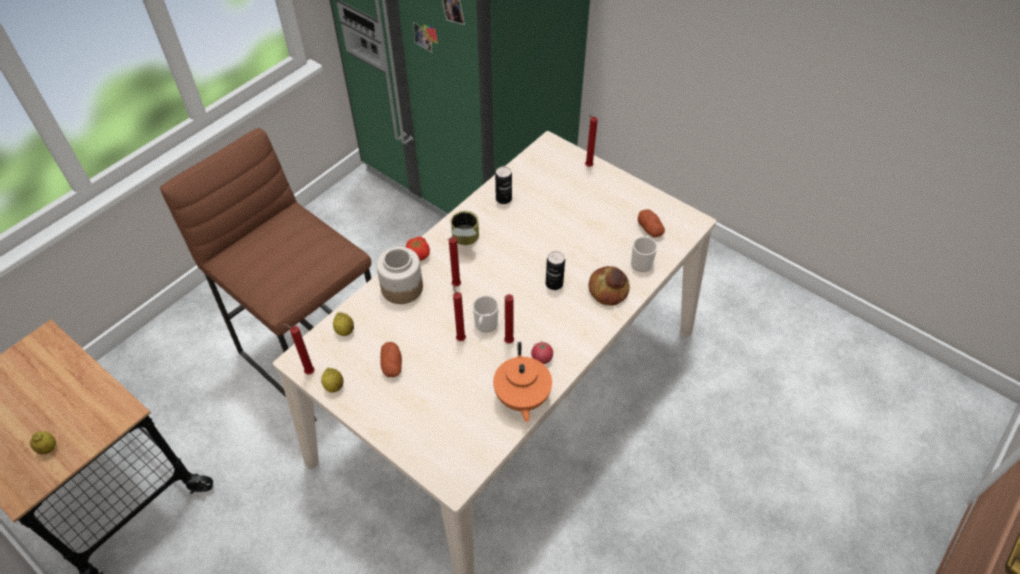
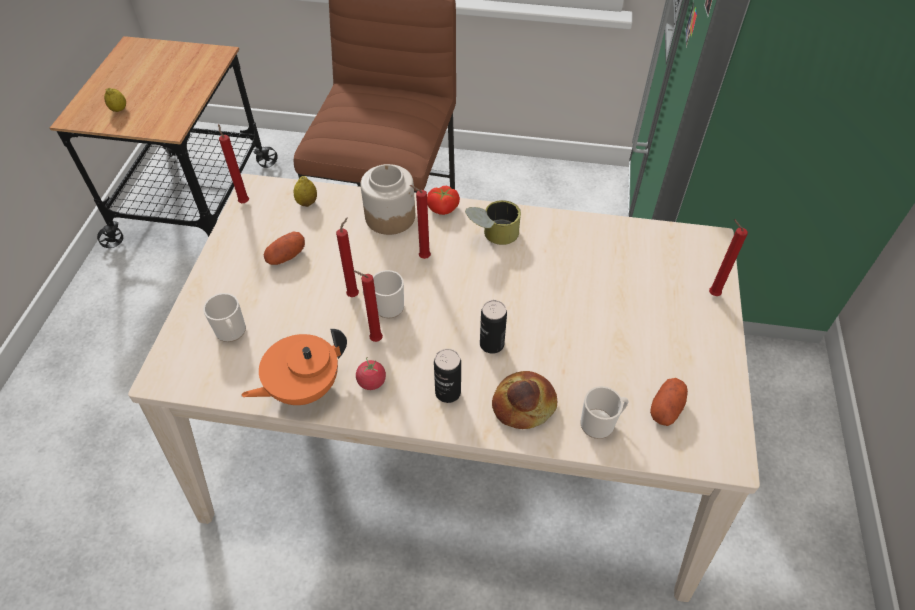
camera: 60 degrees right, 0 degrees up
(334, 387) = (236, 227): lemon -> none
(443, 424) = (232, 333): none -> mug
(503, 199) = (583, 239): can -> can (448, 392)

